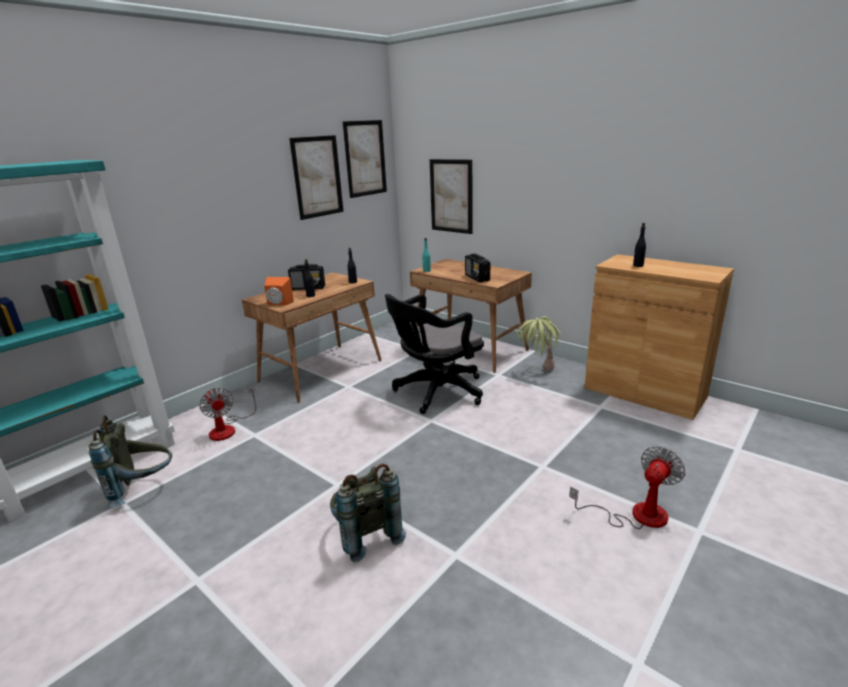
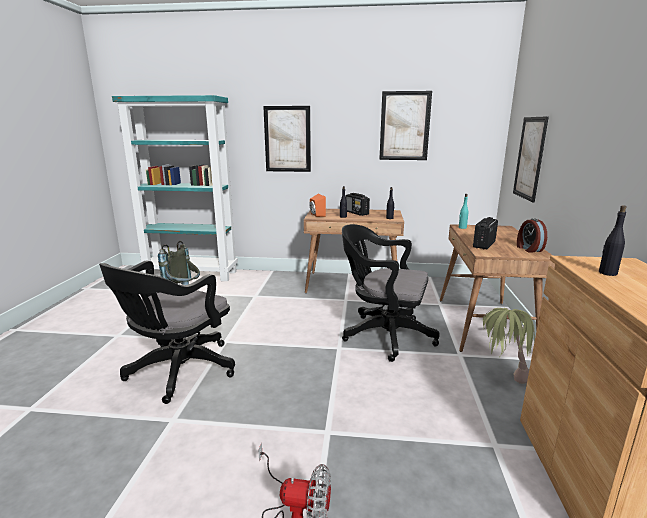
camera: 55 degrees right, 5 degrees down
(228, 428) = (255, 286): fan -> none
(365, 158) = (466, 114): picture -> picture (287, 139)
(365, 535) = (177, 372): grey backpack -> black office chair
(504, 271) = (528, 249): none -> alarm clock

